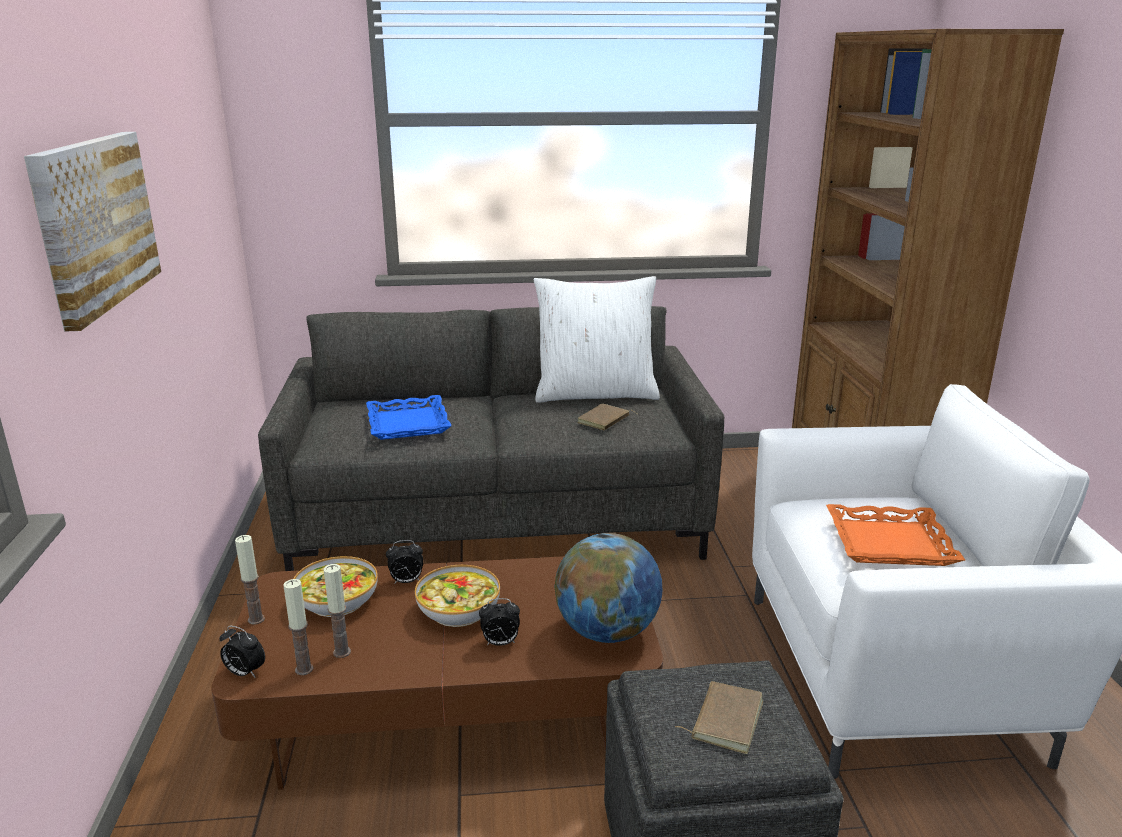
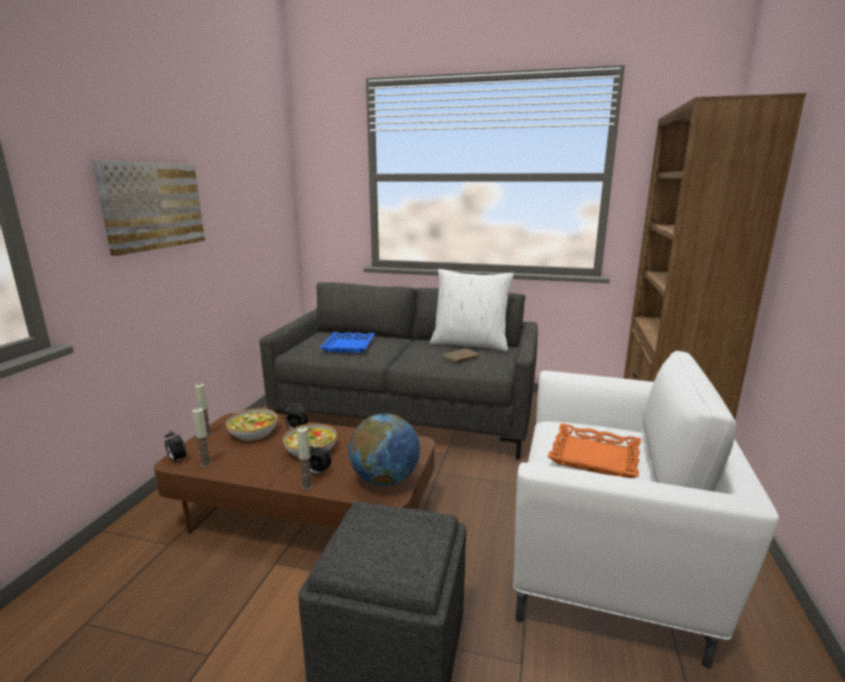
camera: 20 degrees right, 5 degrees down
(342, 652) = (232, 459): candle -> candle (307, 486)
(724, 719) = (390, 545): brown book -> none

